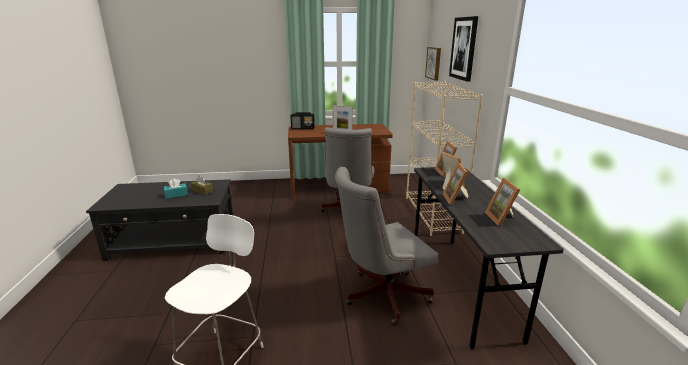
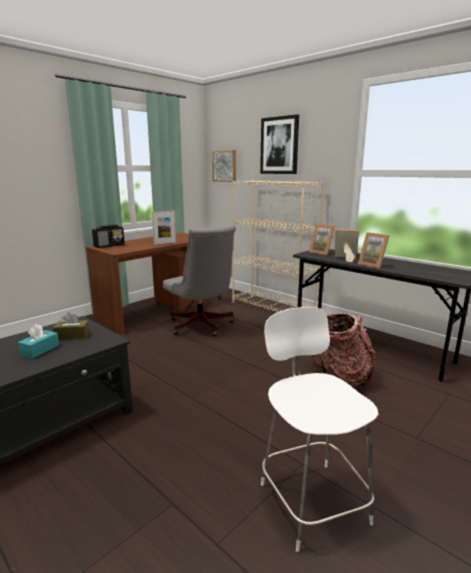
camera: 40 degrees left, 5 degrees down
(381, 296) = (338, 377): grey office chair -> backpack
(502, 219) = (423, 268): picture frame -> none

